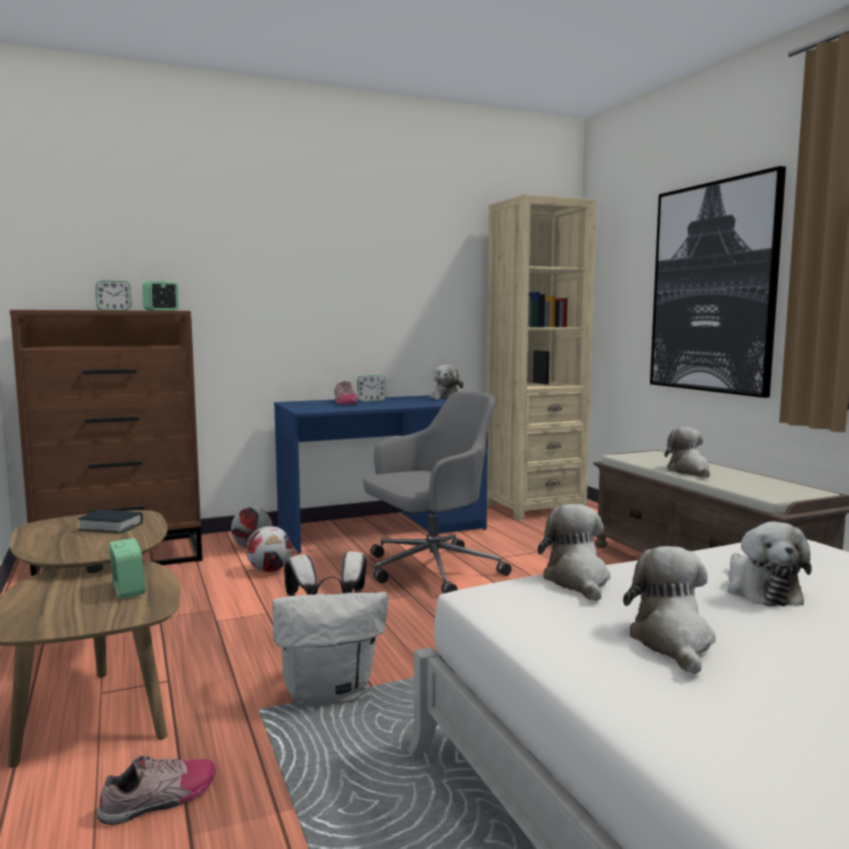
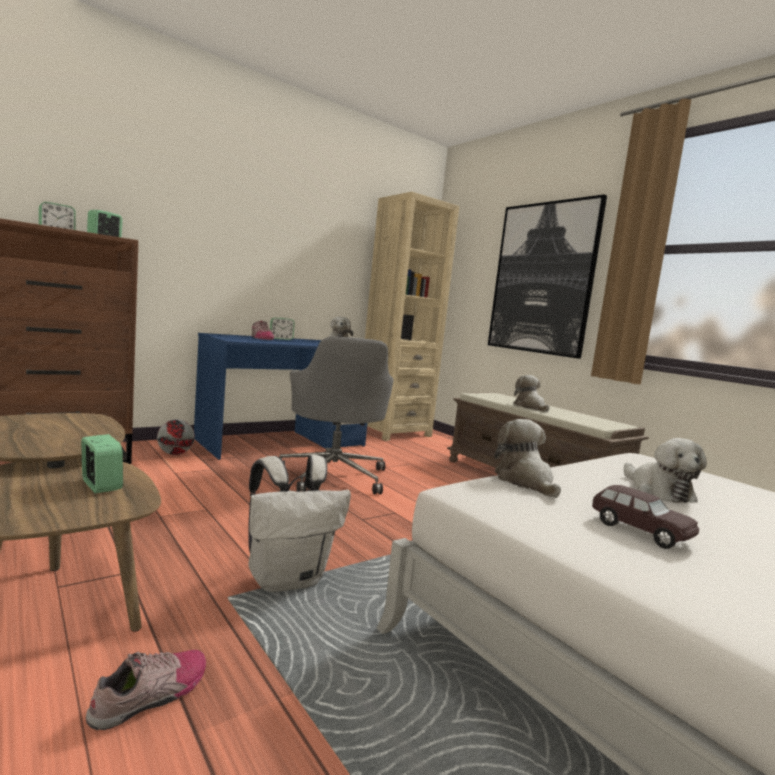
camera: 15 degrees left, 0 degrees up
(111, 527) = (65, 426): book -> none
(270, 570) = (197, 473): football -> none
(430, 570) = (334, 476): grey office chair -> grey office chair turned 120 degrees clockwise
(673, 642) = (640, 531): plush toy -> brown toy car

